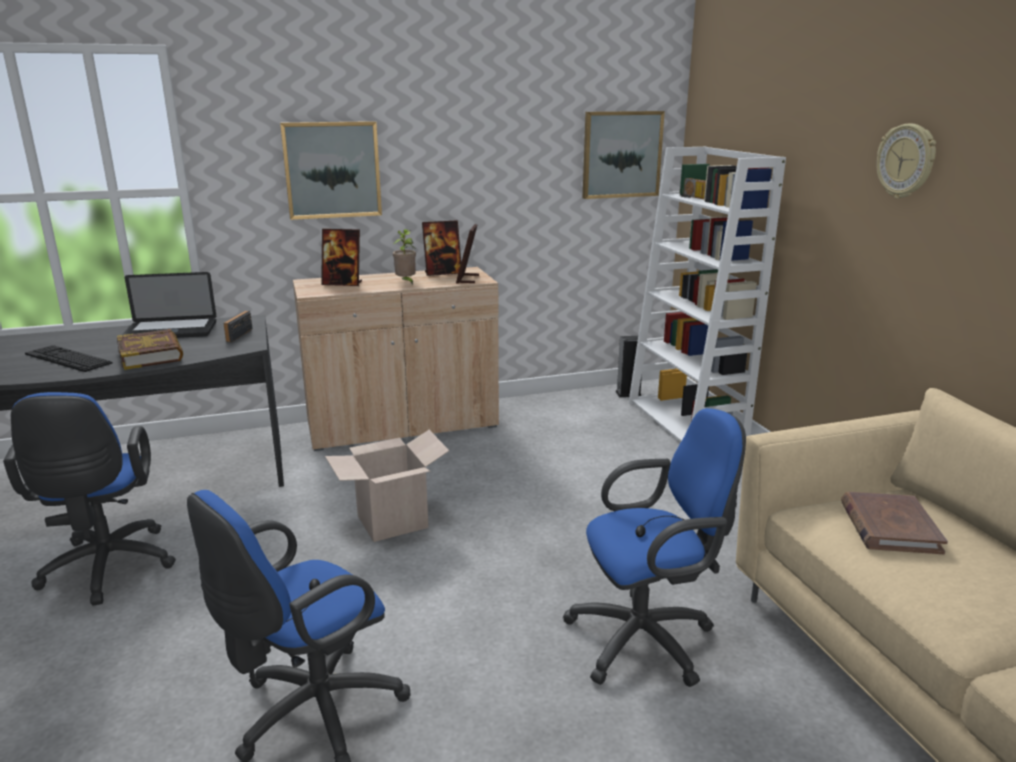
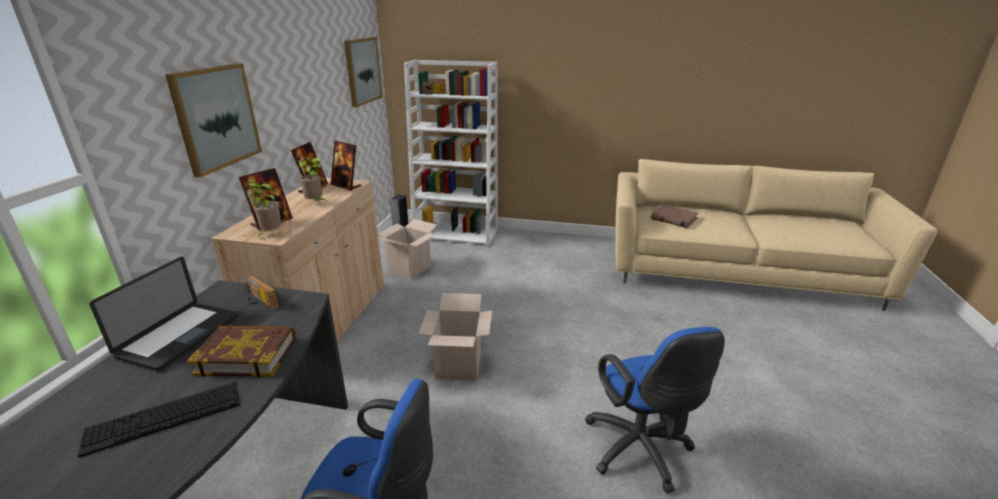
camera: 60 degrees left, 5 degrees up
(317, 290) = (270, 234): none -> potted plant
(556, 426) = (409, 269): none -> cardboard box
(648, 639) = (635, 318): blue office chair -> none
(906, 161) = (583, 58): wall clock -> none

